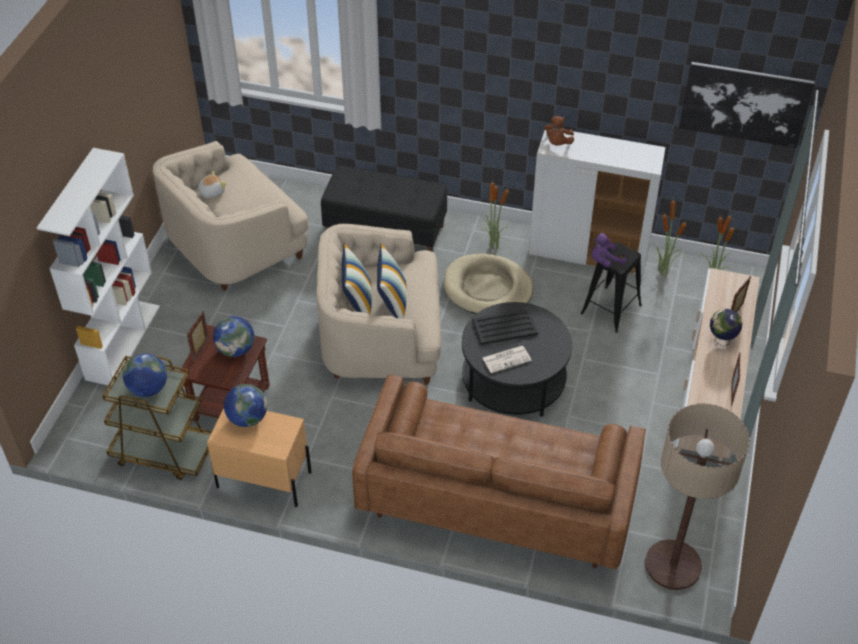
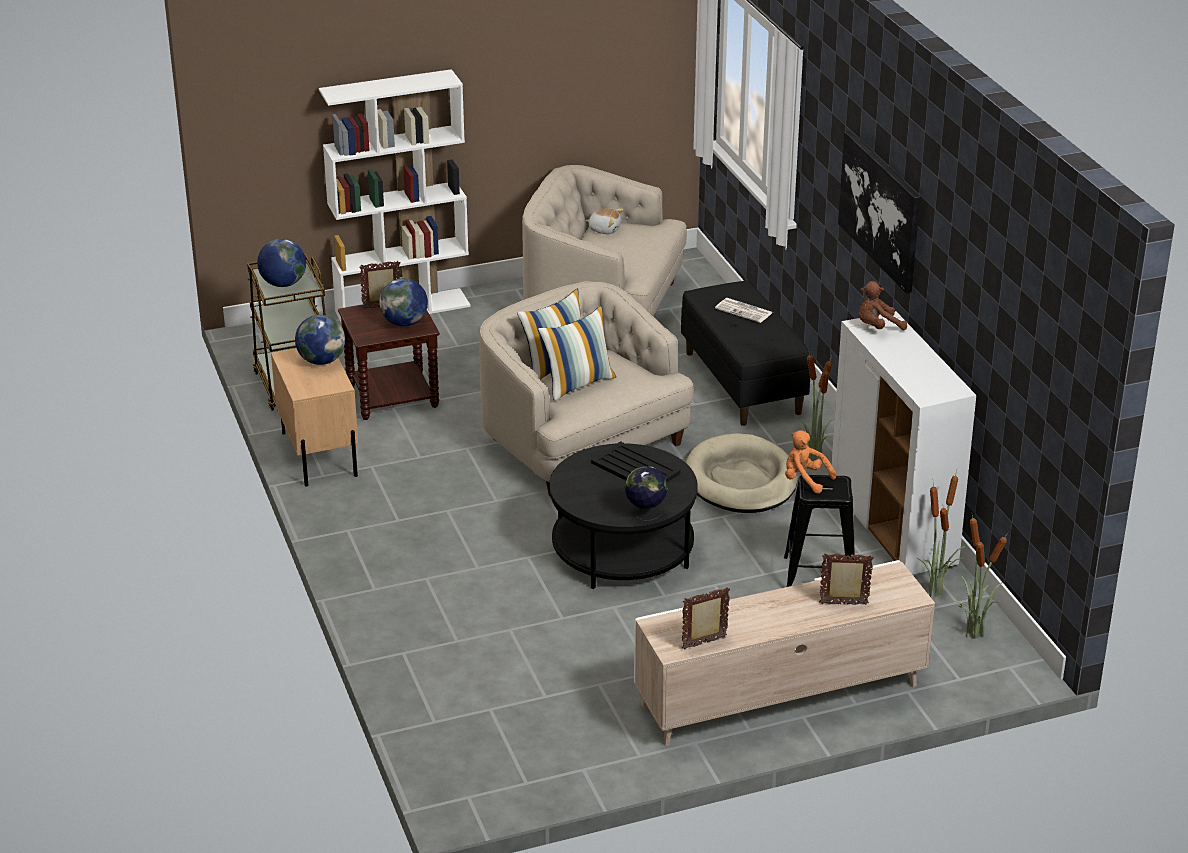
camera: 55 degrees right, 15 degrees down
(497, 499) = (442, 602): brown sofa -> none
(507, 359) = (589, 486): newspaper -> newspaper (744, 311)
(604, 261) = (805, 480): purple plush toy -> orange plush toy
(673, 565) = (473, 759): floor lamp -> none
(721, 340) = (783, 608): globe -> globe (645, 514)
(745, 104) = (1041, 360): picture -> picture (880, 210)

